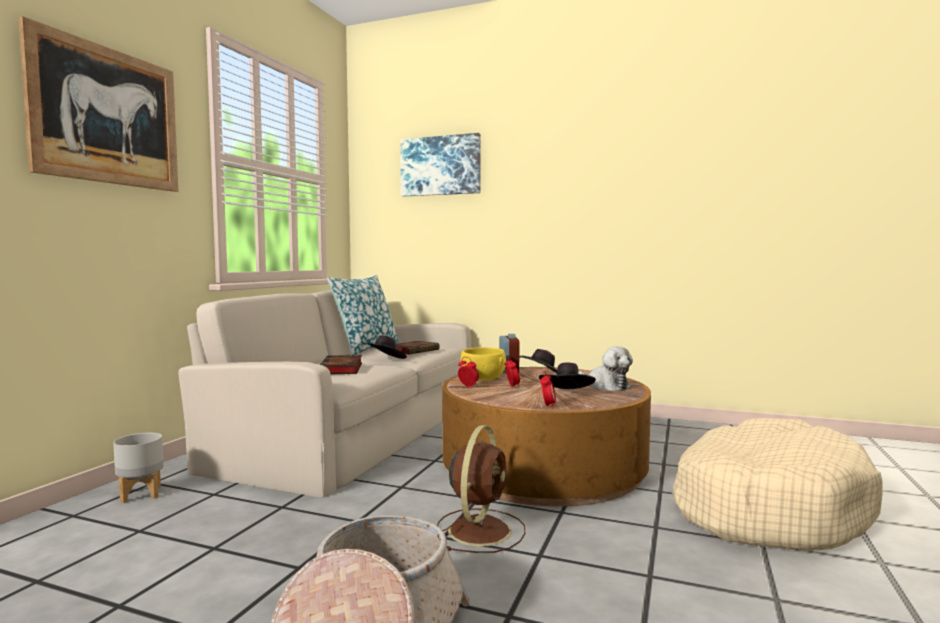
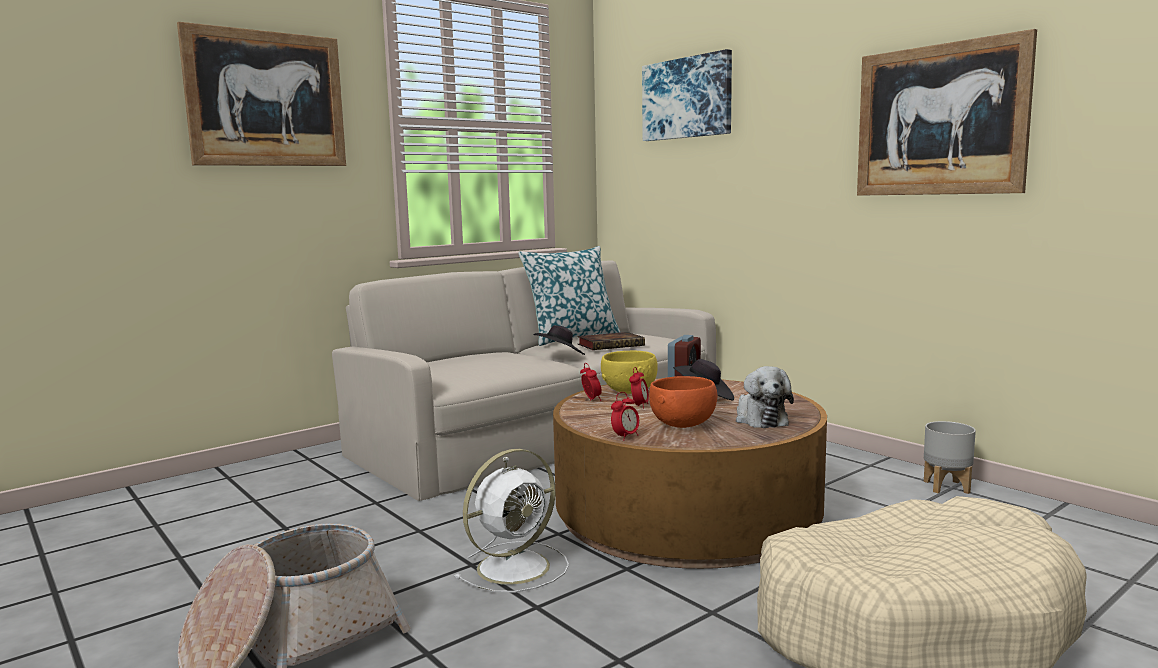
camera: 30 degrees right, 5 degrees up
(141, 494) = (289, 468): grey planter -> grey planter (946, 486)
(341, 369) = (490, 363): book -> none
(480, 529) = (516, 566): brown fan -> white fan
(567, 394) = (683, 424): black hat -> orange bowl
(640, 190) = (939, 120): none -> picture

